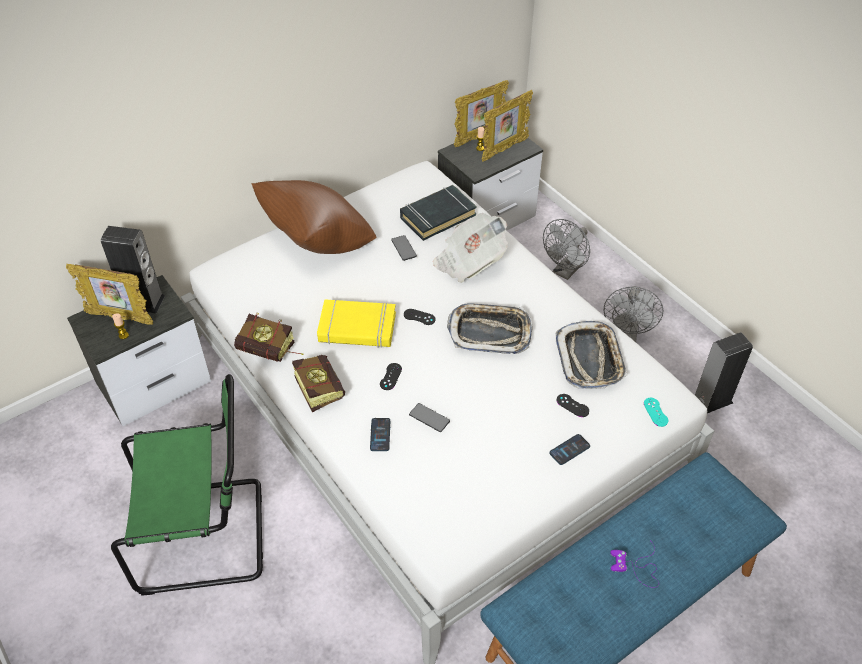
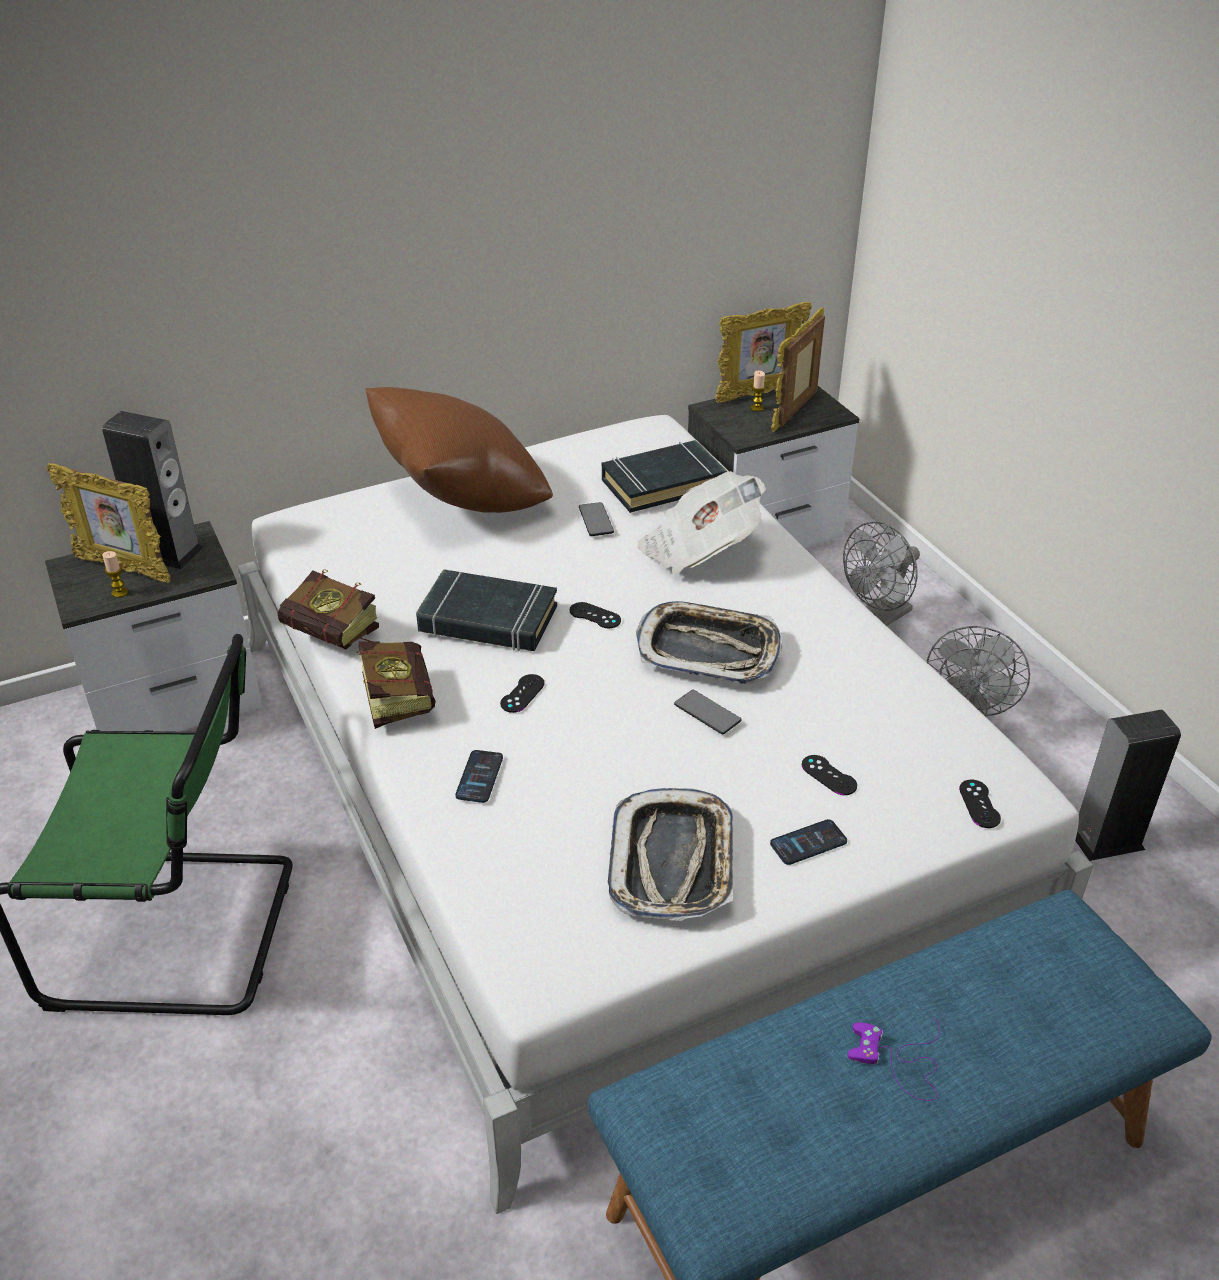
camera: 10 degrees right, 10 degrees down
(357, 328) = (487, 620): yellow book -> black book
(429, 418) = (571, 762): phone -> phone (707, 713)
(504, 149) = (795, 413): picture frame -> picture frame turned 150 degrees clockwise
(590, 359) = (875, 709): tray -> tray (673, 862)
(655, 412) = (979, 804): turquoise game controller -> black game controller

